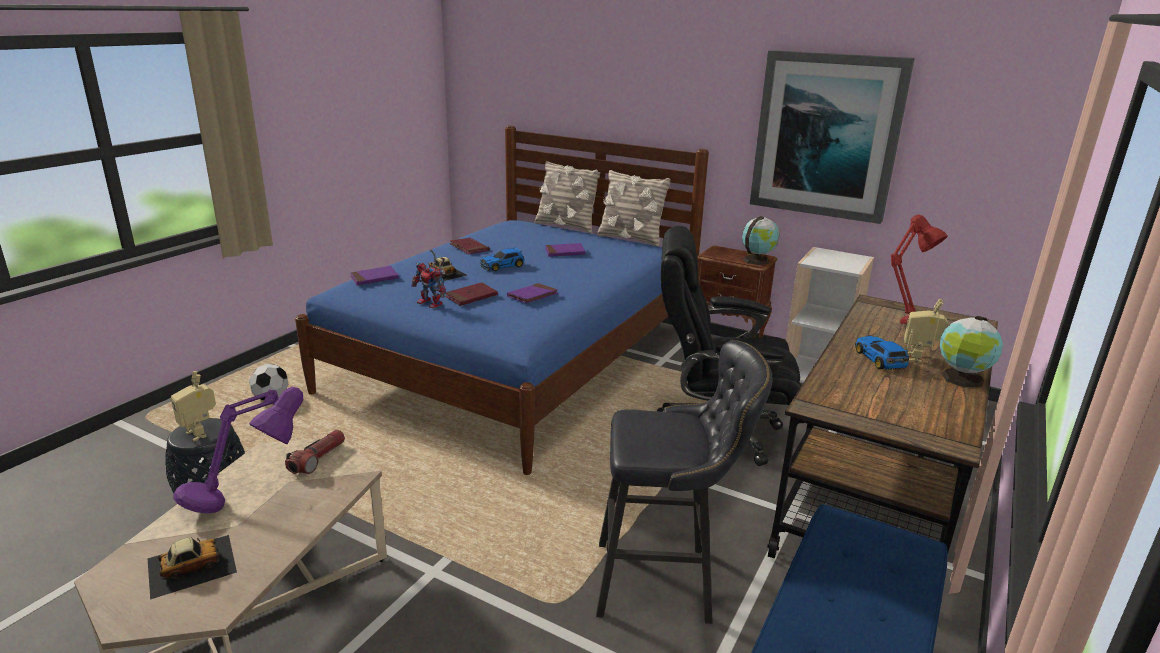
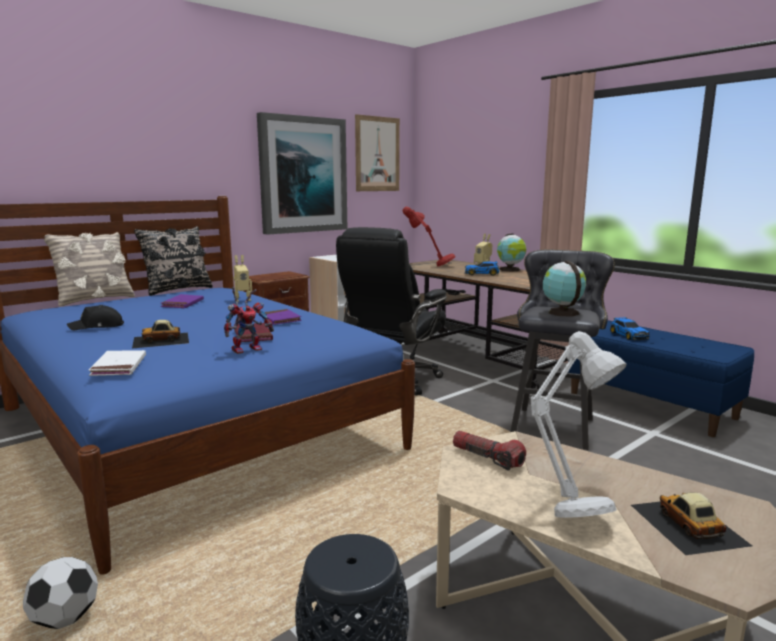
camera: 70 degrees left, 10 degrees down
(200, 433) = (356, 558): toy robot -> toy robot (242, 300)
(248, 505) = (574, 495): purple table lamp -> grey table lamp
(374, 278) = (119, 366): purple book -> white book
(469, 248) = (97, 327): red book -> black cap
(503, 266) = (183, 321): toy car -> toy car (628, 335)
(630, 239) = (178, 290): beige pillow -> black pillow
(757, 260) = (291, 274): globe -> globe (562, 312)
(985, 115) = (377, 154): none -> picture

